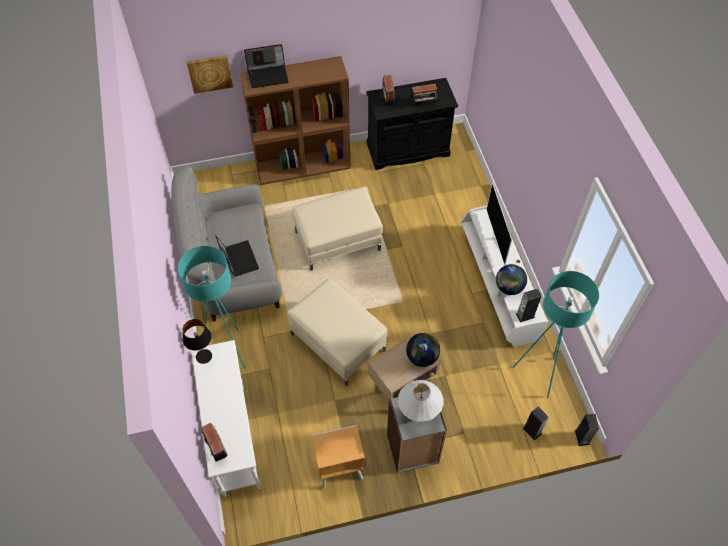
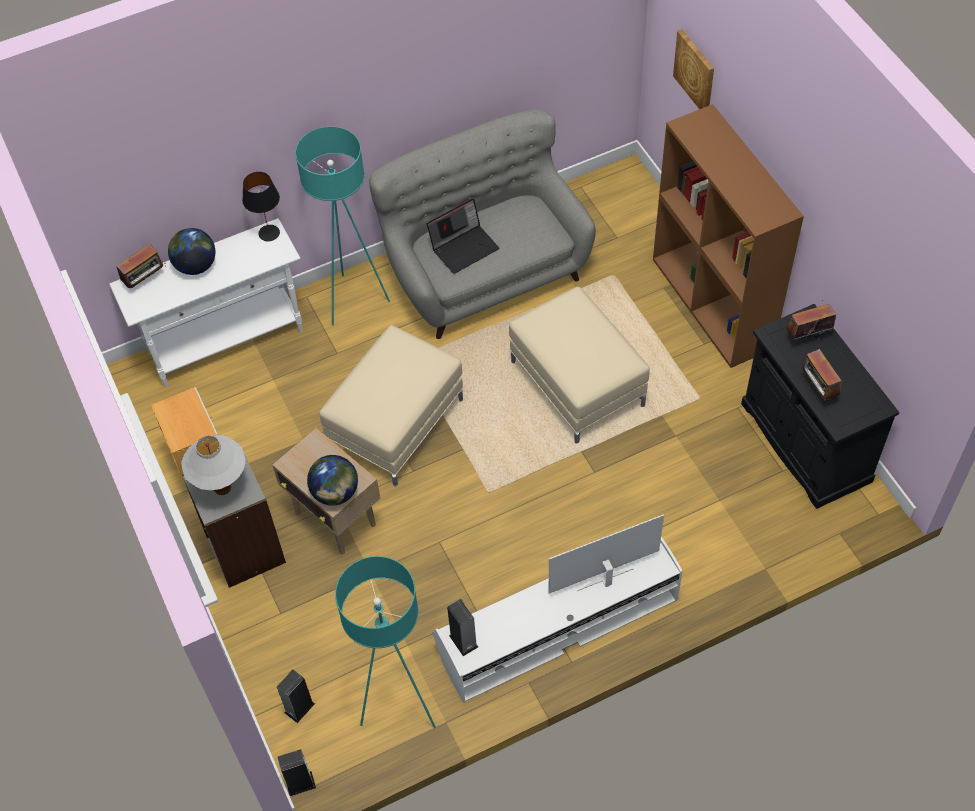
camera: 80 degrees right, 0 degrees up
(268, 75) = (720, 138): laptop -> none
(508, 288) = (511, 610): globe -> globe (196, 265)

